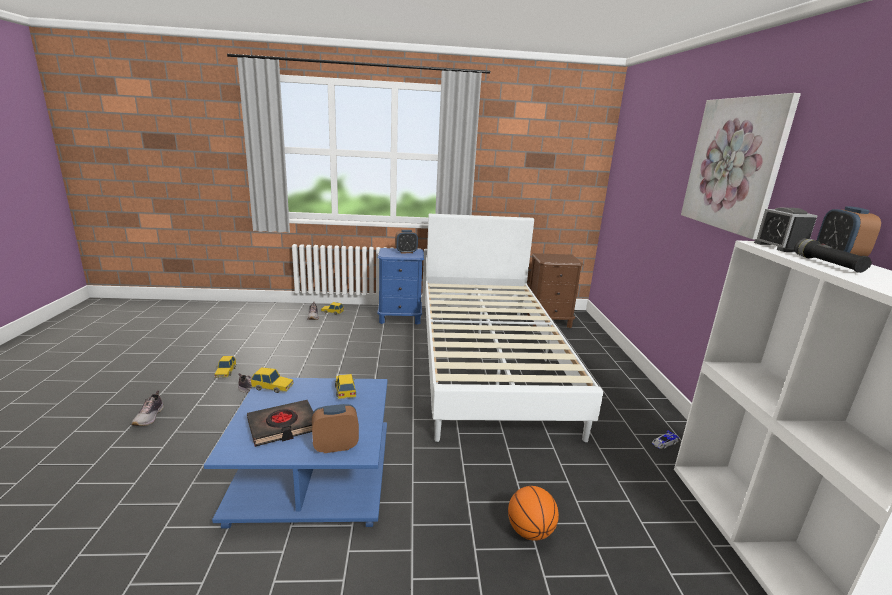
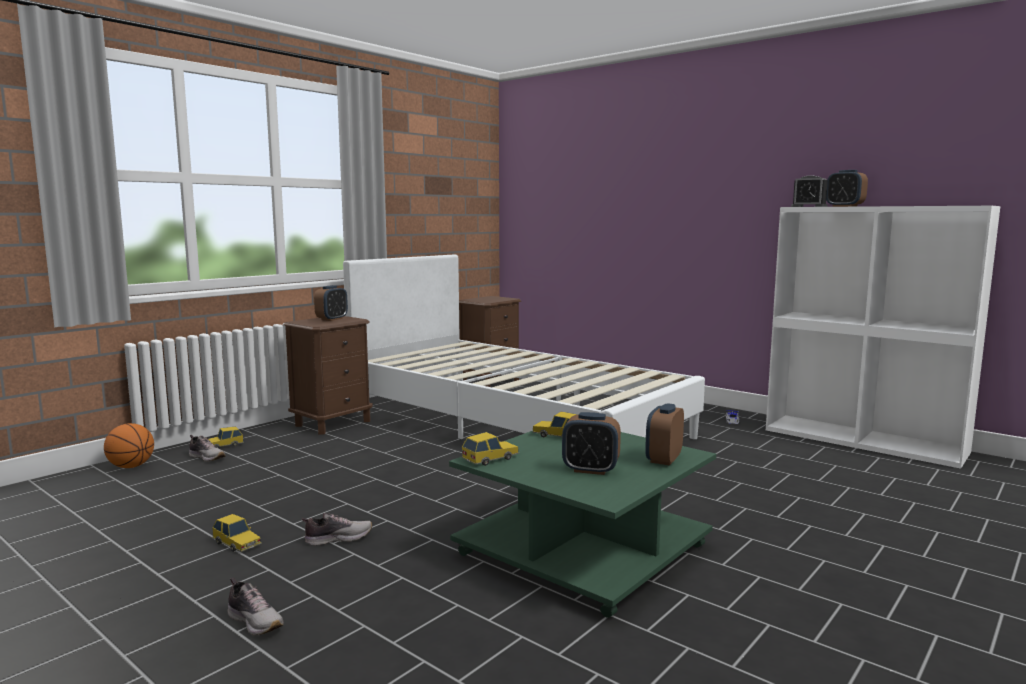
camera: 45 degrees left, 10 degrees down
(283, 426) = (590, 470): black book -> alarm clock
(311, 477) = (583, 551): blue coffee table -> green coffee table
(400, 318) = (333, 423): blue nightstand -> brown nightstand
(530, 531) = (779, 492): basketball -> basketball (131, 466)
(734, 164) = (702, 160): picture -> none
(827, 264) = (859, 206): black flashlight -> none

